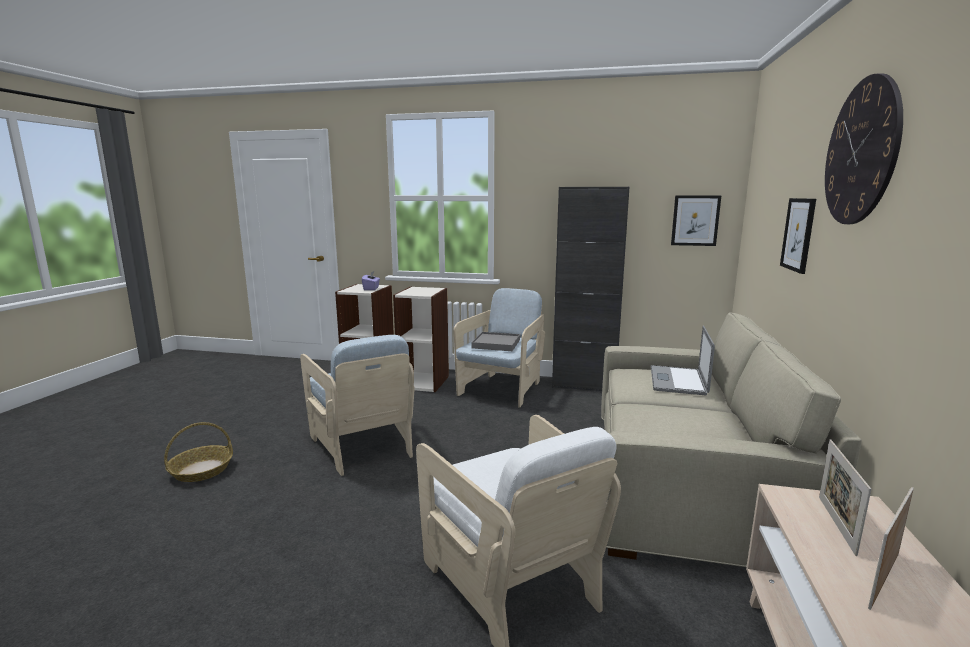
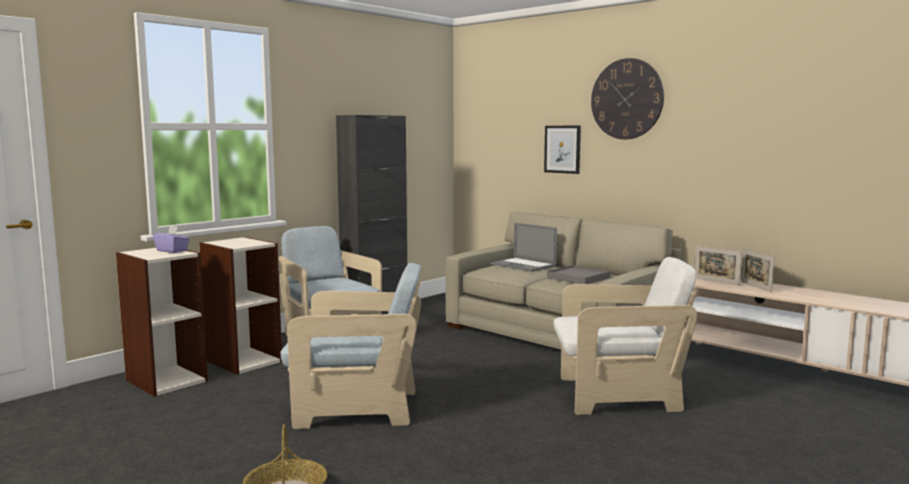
camera: 60 degrees left, 5 degrees down
(496, 344) = (335, 285): grey tray -> grey tray (578, 278)
(695, 220) = (428, 146): picture -> none

